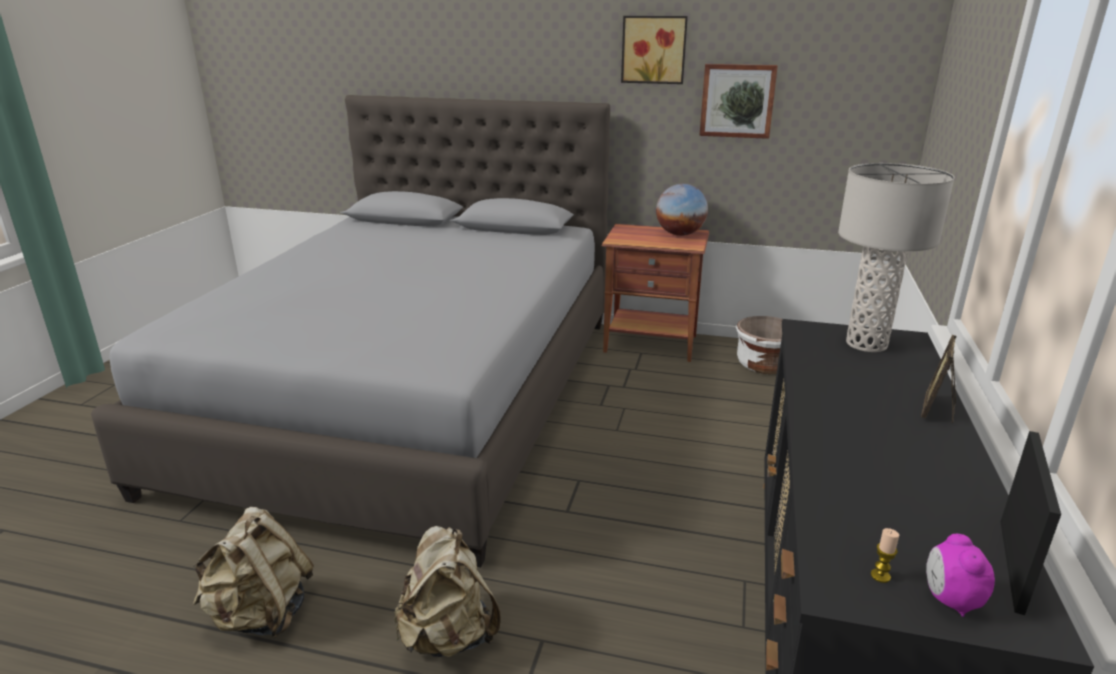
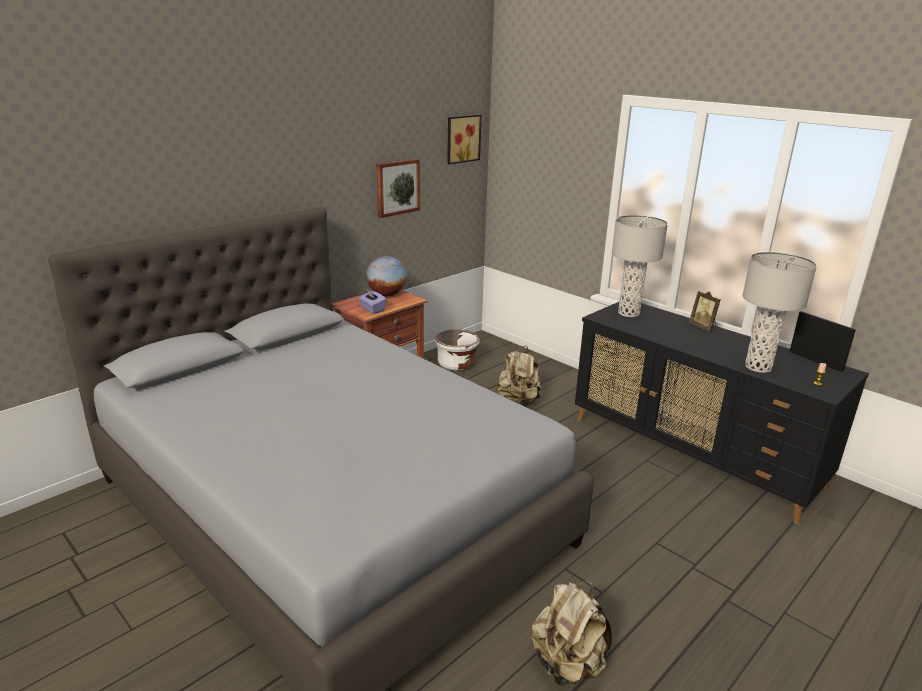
camera: 60 degrees left, 0 degrees up
(448, 636) = (635, 578): beige backpack -> beige backpack (518, 402)
(631, 239) = (372, 309): none -> purple tissue box
(654, 49) = (342, 158): picture -> picture (462, 139)
(846, 489) = (757, 367): none -> white table lamp
(950, 600) = (833, 378): alarm clock -> none

